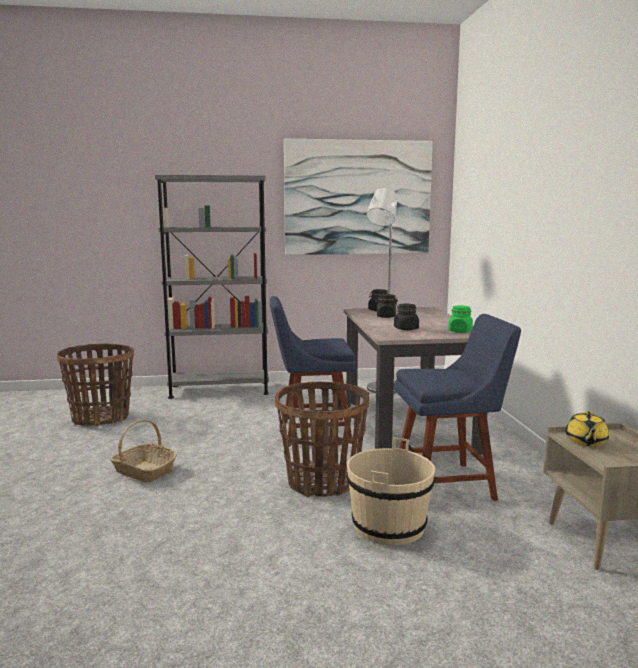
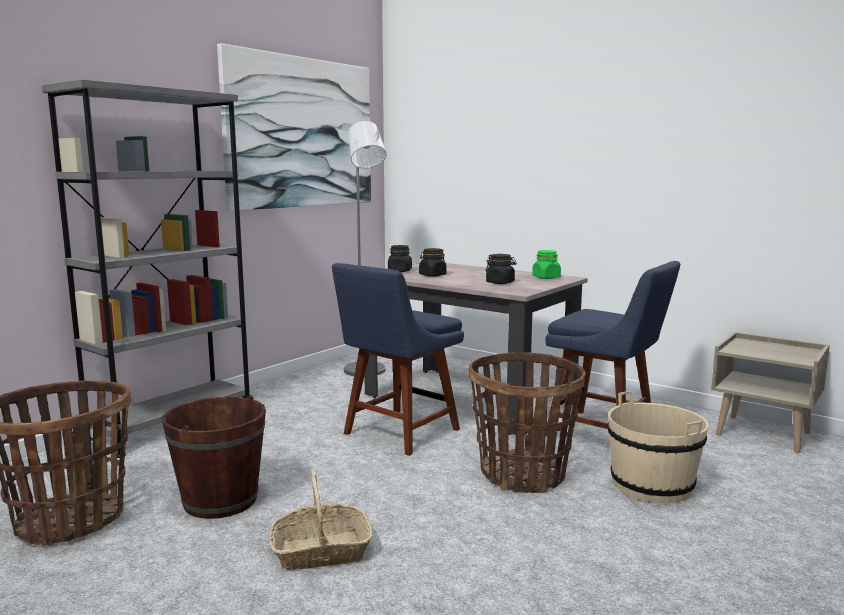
camera: 45 degrees left, 0 degrees up
(160, 432) = (220, 501): none -> brown bucket
(449, 483) = (605, 433): blue chair -> blue chair turned 90 degrees clockwise
(586, 442) = (751, 351): yellow teapot -> none

